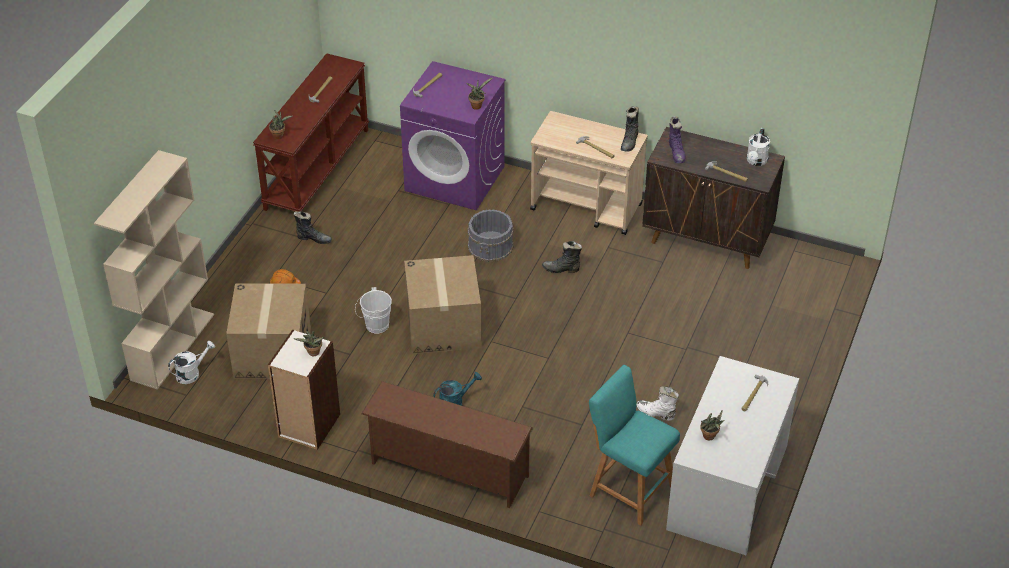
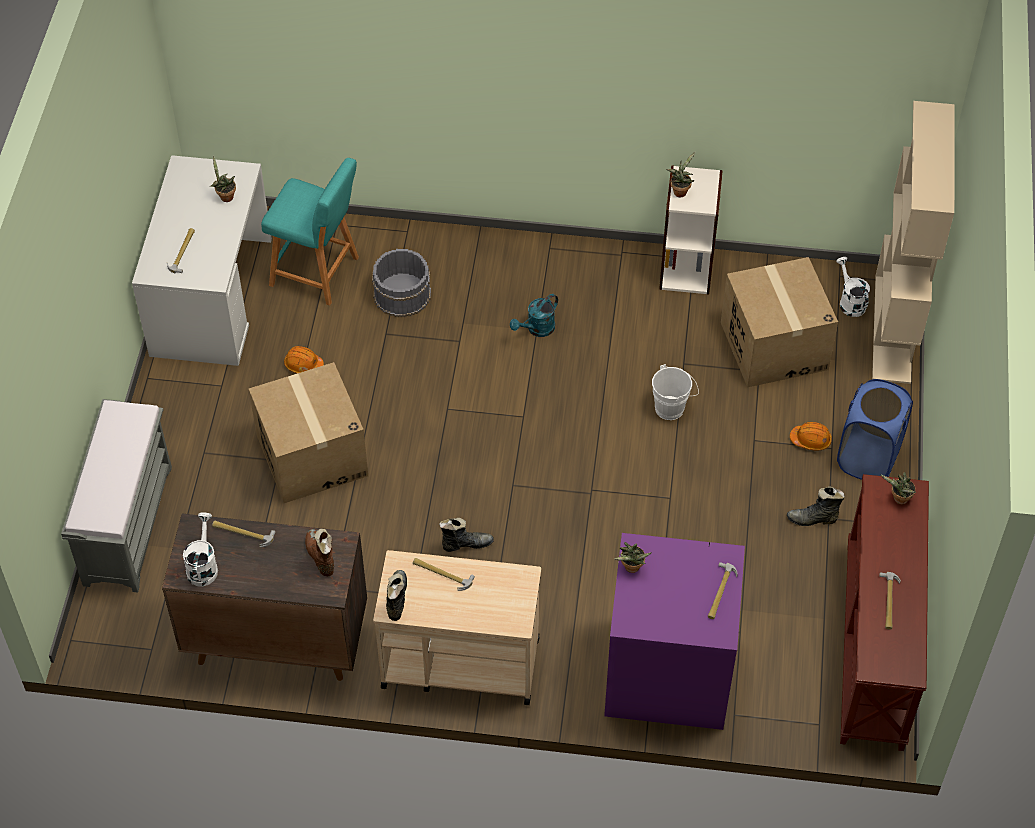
camera: 165 degrees right, 10 degrees up
(192, 373) = (850, 301): white watering can -> white watering can turned 120 degrees clockwise
(251, 267) = (868, 457): none -> blue laundry basket
(444, 326) = (588, 424): cardboard box -> cardboard box (311, 455)
(447, 470) = (516, 253): brown shoe rack -> none
(491, 246) = (572, 561): grey bucket -> grey bucket (401, 294)
(656, 413) = (303, 365): white boot -> orange hard hat
(676, 153) = (320, 556): purple boot -> brown boot
(808, 327) = (127, 524): none -> grey bench

